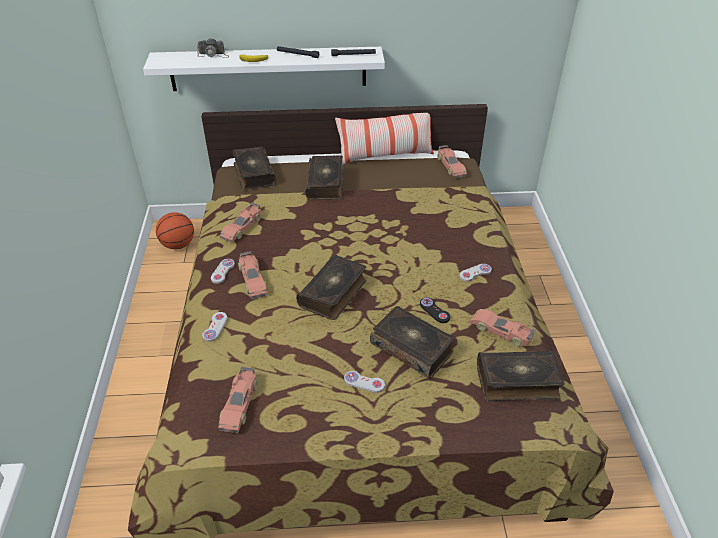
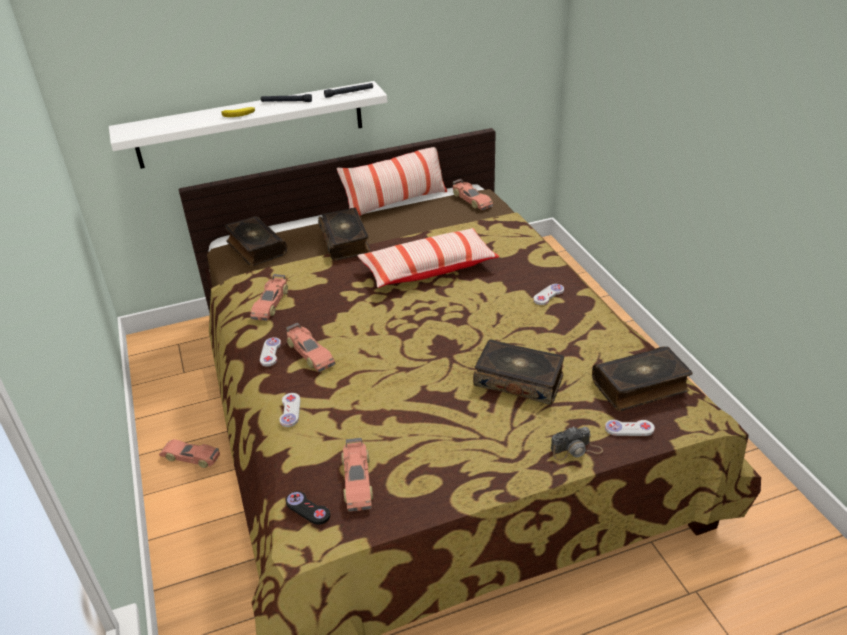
camera: 15 degrees left, 5 degrees down
(178, 245) = (169, 355): basketball -> none
(213, 55) = (188, 116): camera -> camera (576, 450)
(334, 293) = (408, 346): book -> none
(364, 382) = (485, 425): white game controller -> white game controller (629, 429)
(382, 224) = (428, 269): none -> pillow
(434, 311) = (524, 339): black game controller -> black game controller (308, 509)
(501, 331) = (601, 343): toy car -> toy car (191, 457)

